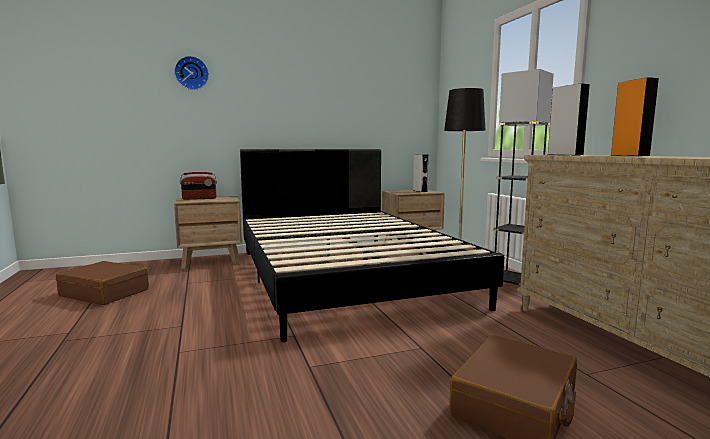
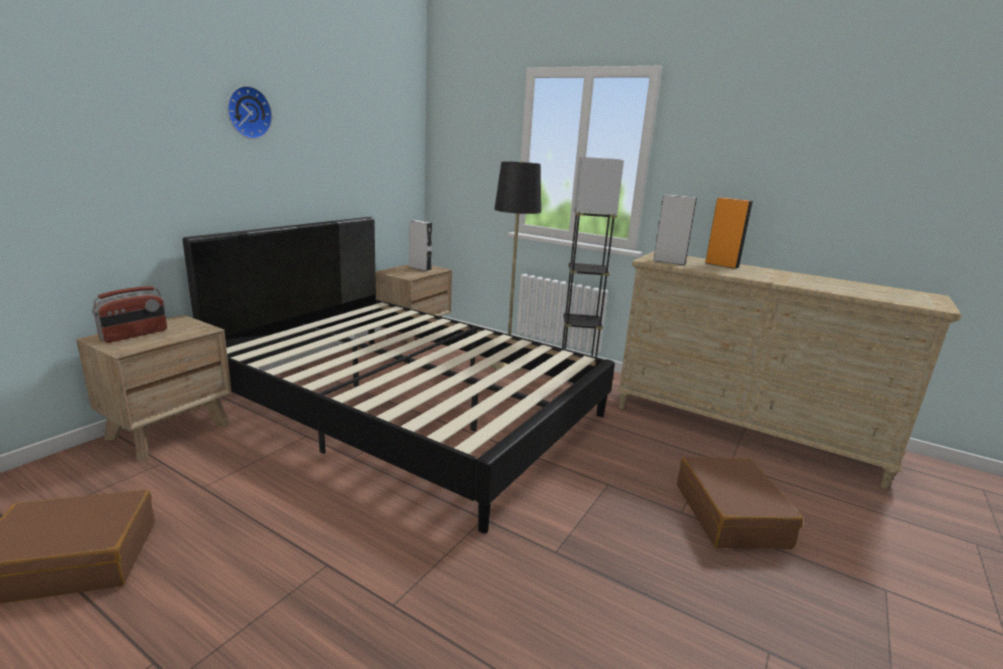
camera: 40 degrees left, 10 degrees up
(191, 73) = (73, 98): wall clock -> wall clock (247, 112)

